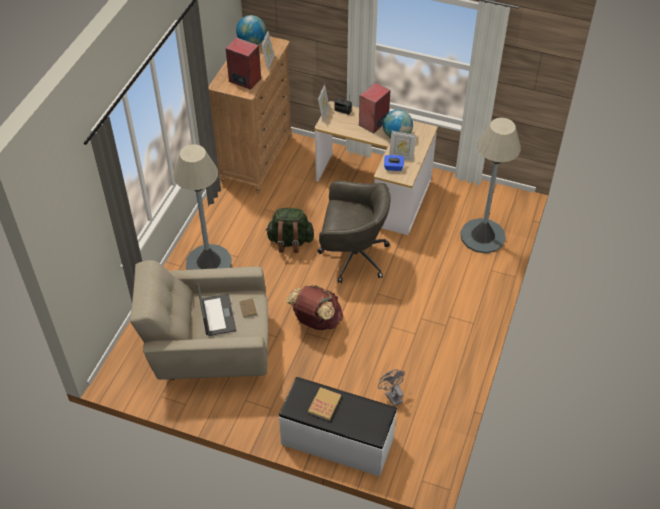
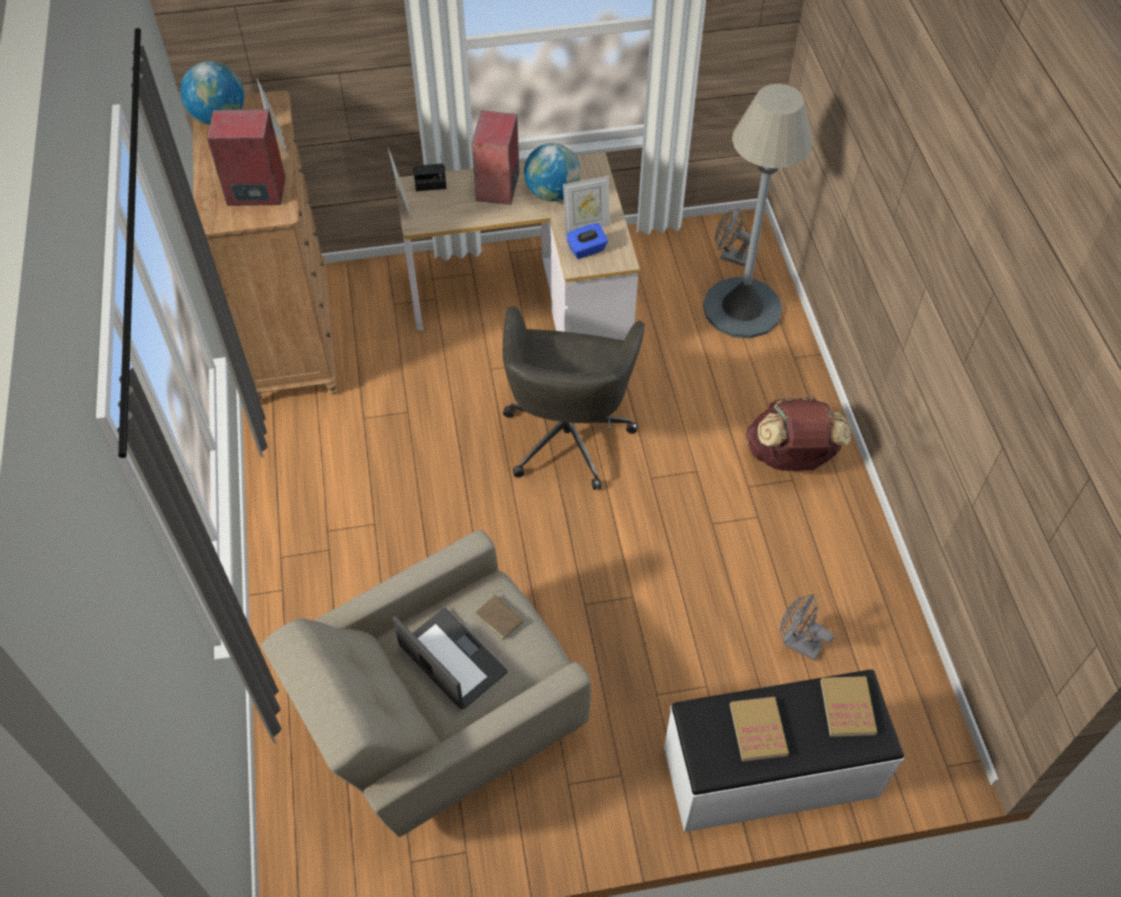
camera: 30 degrees left, 5 degrees up
(209, 263) = (330, 560): grey floor lamp -> none
(290, 242) = (447, 455): green backpack -> none
(316, 321) = (587, 575): brown backpack -> brown backpack (790, 458)
(352, 256) = (568, 433): grey office chair -> grey office chair turned 120 degrees clockwise
(371, 416) = (847, 707): none -> book
(495, 209) = (729, 257): none -> grey fan

